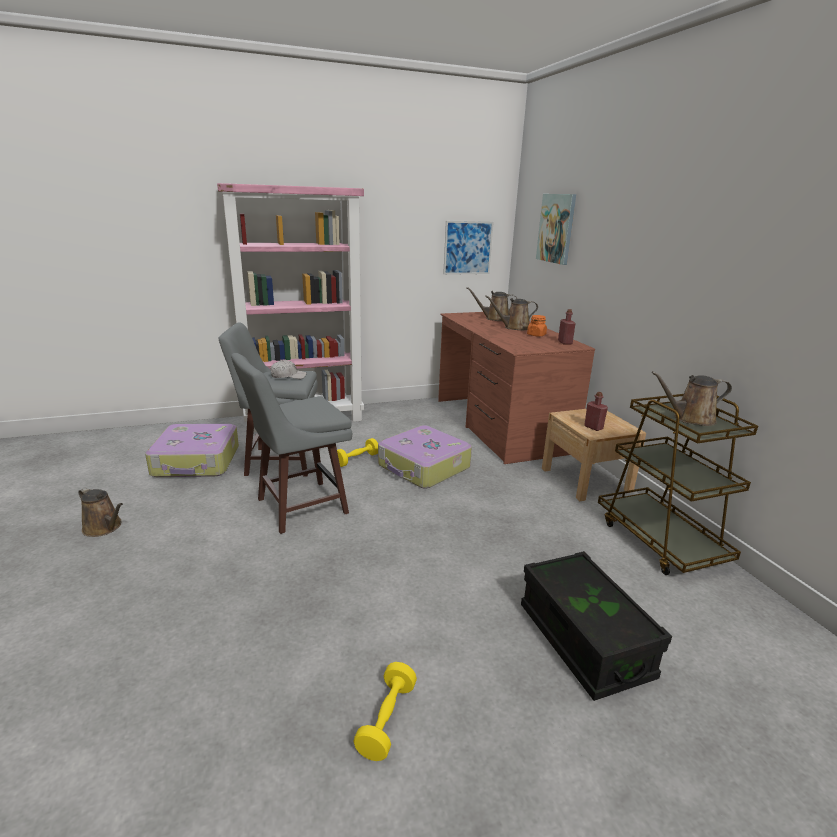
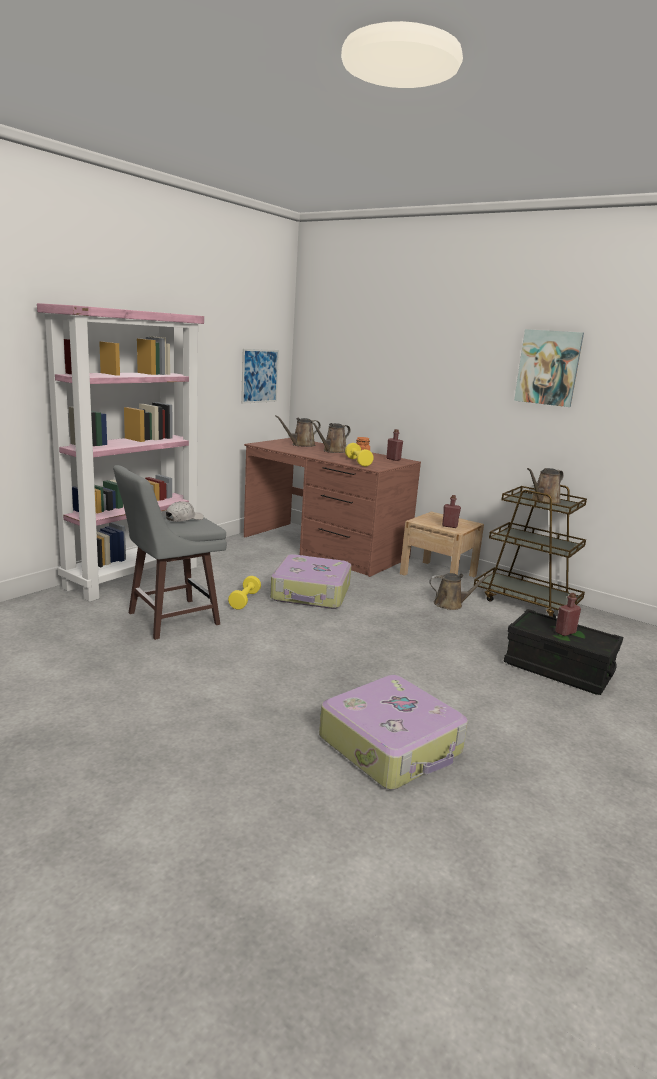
camera: 35 degrees left, 5 degrees down
(104, 527) = (77, 723): brown watering can -> brown watering can (451, 604)
(197, 461) = (77, 640): suitcase -> suitcase (392, 745)
(299, 506) = (252, 649): grey stool -> none
(386, 720) = (516, 750): yellow dumbbell -> yellow dumbbell (358, 462)
(556, 228) = (356, 358): picture -> picture (548, 367)
(592, 598) = (565, 632): none -> red bottle

